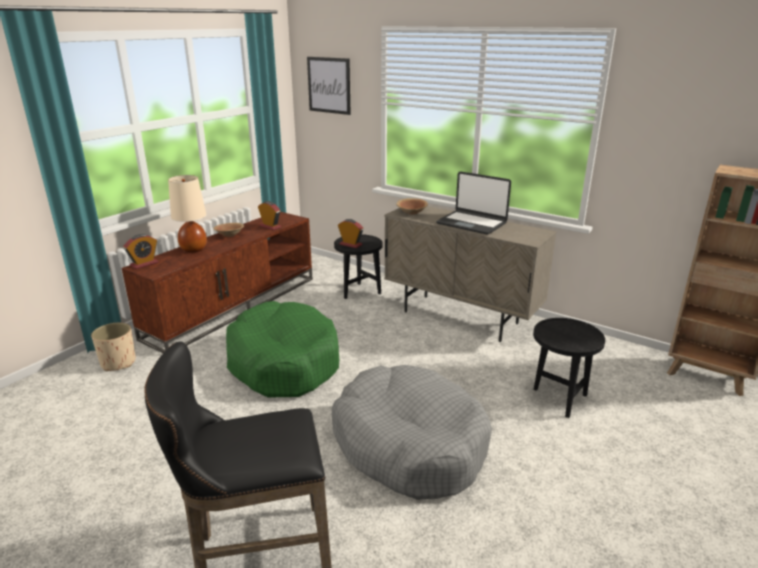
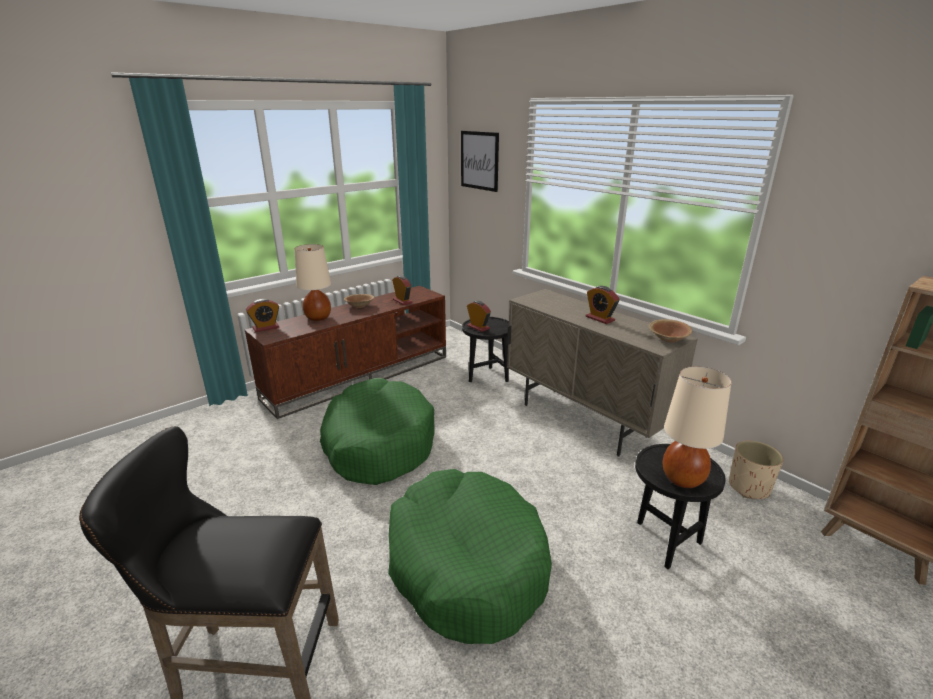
camera: 15 degrees right, 0 degrees up
(118, 362) = (231, 419): beige planter -> beige planter (748, 487)
(409, 444) = (466, 565): grey dog bed -> green dog bed
(411, 212) = (539, 300): brown bowl -> brown bowl (668, 339)
(472, 223) = (600, 318): laptop -> alarm clock
(574, 341) = (683, 479): none -> beige table lamp

